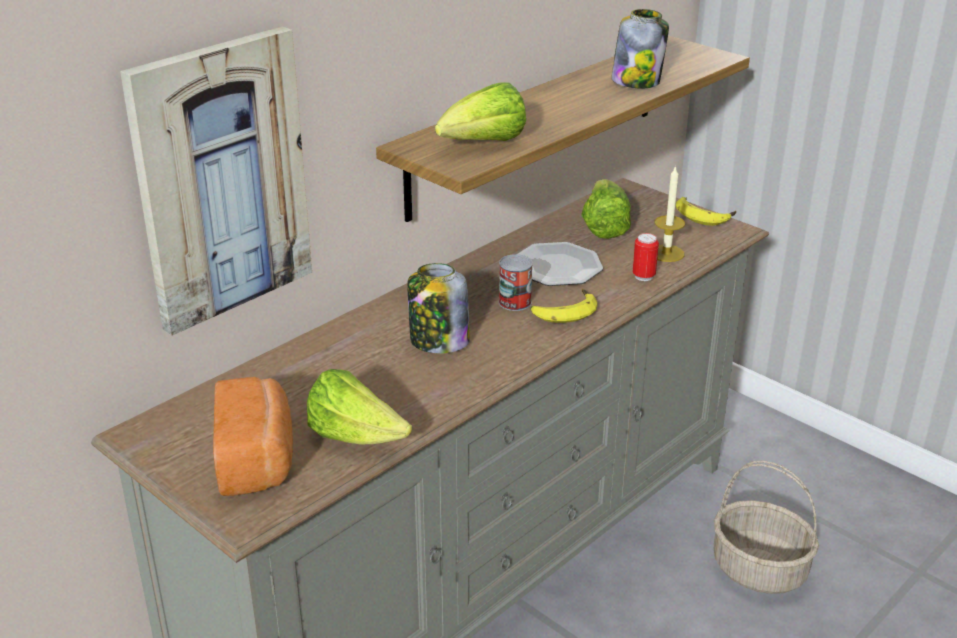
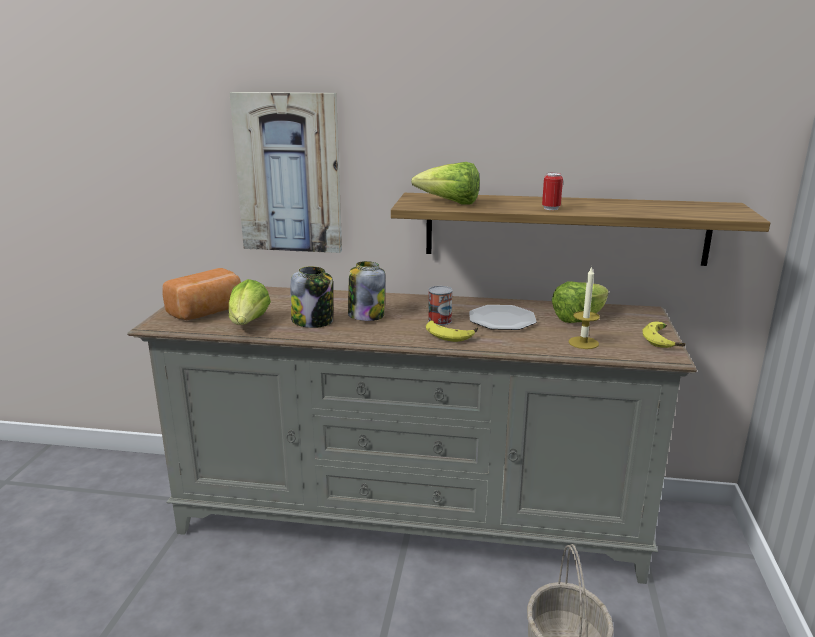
camera: 55 degrees right, 10 degrees down
(636, 81) = (632, 209): jar -> jar (313, 321)
(643, 276) = (537, 344): can -> can (551, 208)

